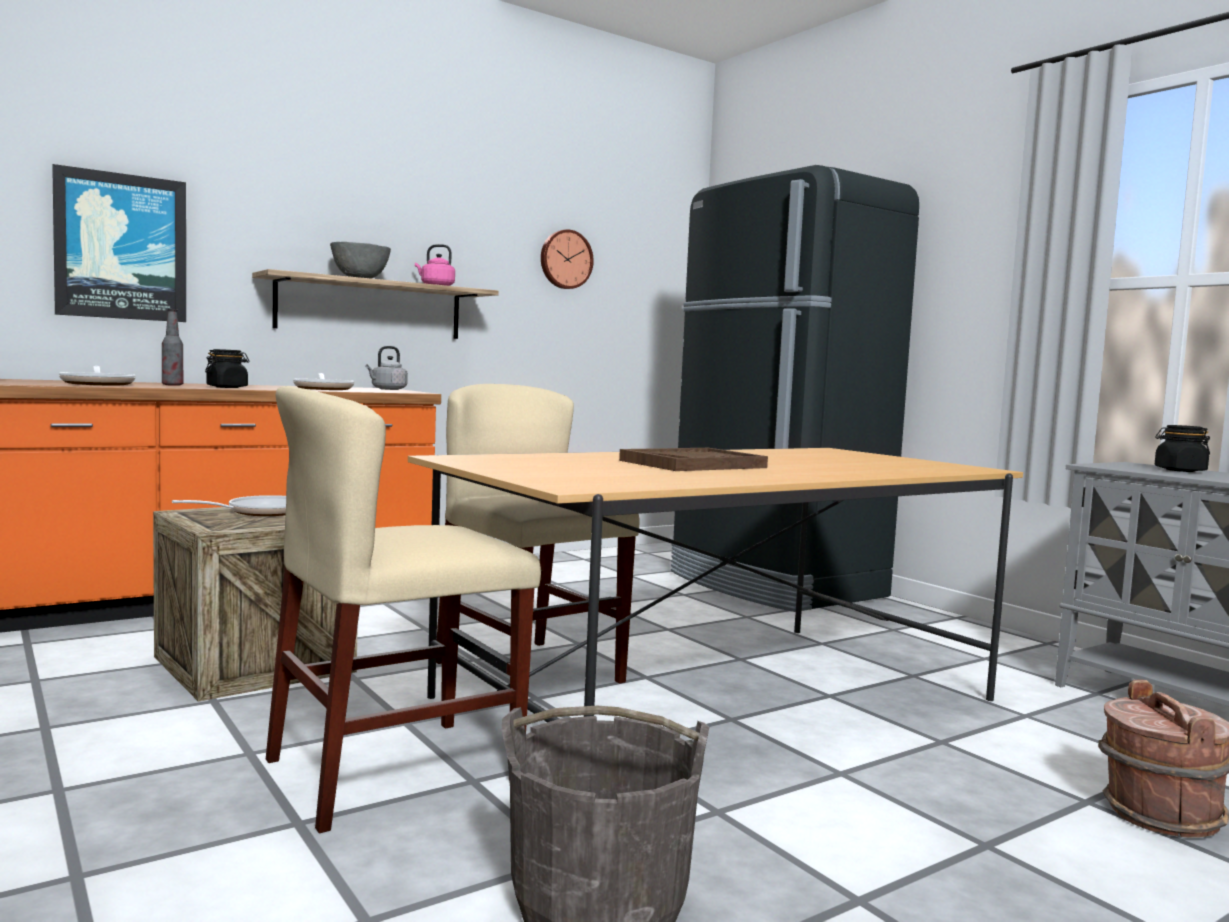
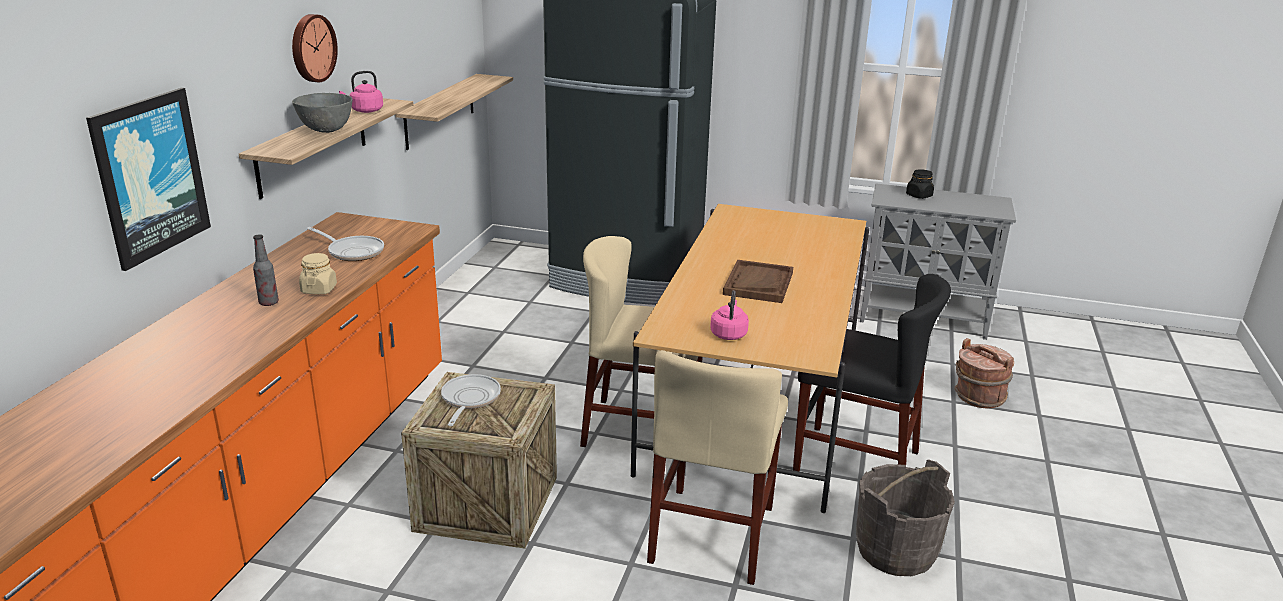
camera: 40 degrees left, 20 degrees up
(98, 384) = (241, 333): frying pan -> none
(227, 387) = (319, 289): black jar -> beige jar
(387, 389) = (367, 224): grey kettle -> none
(528, 467) = (728, 333): none -> pink kettle
(565, 259) = (413, 37): wall clock -> wall clock (311, 48)
(602, 353) = (440, 111): none -> shelf
(751, 793) = (856, 462): none -> black chair

